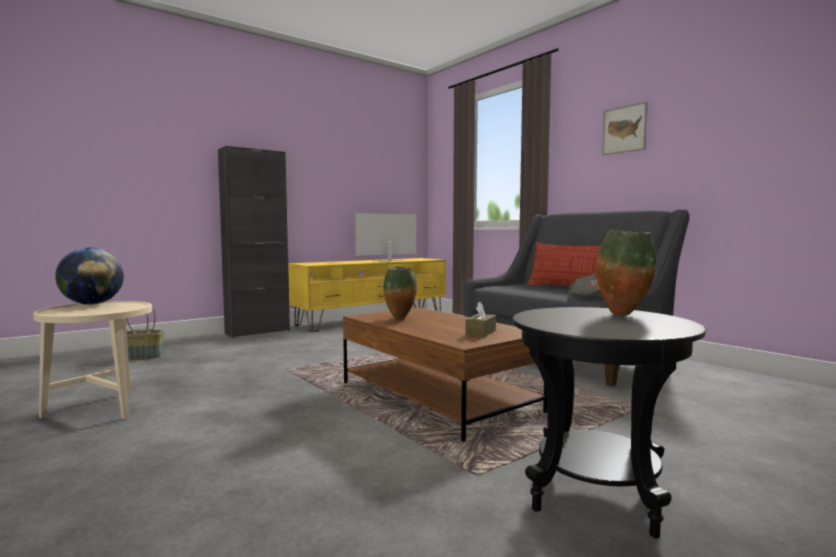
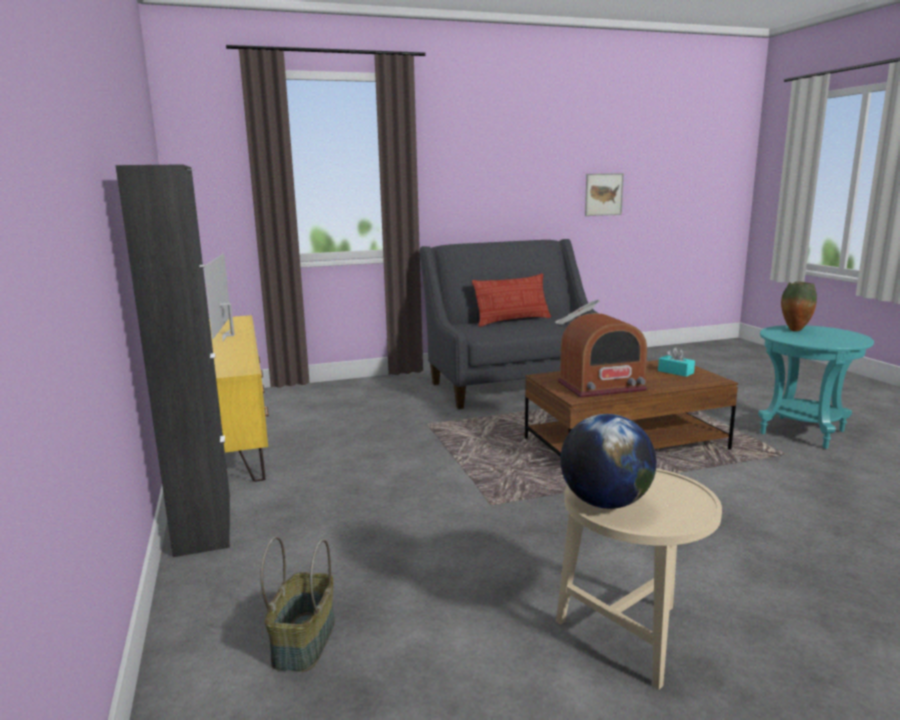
camera: 70 degrees left, 10 degrees up
(400, 319) = (601, 386): vase -> radio
(481, 333) = (675, 372): brown tissue box -> turquoise tissue box
(596, 496) = (802, 432): black side table -> turquoise side table
(624, 129) = (492, 158): picture -> picture (603, 194)

